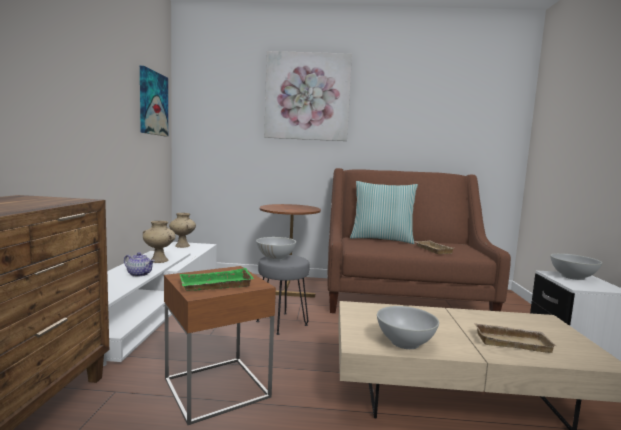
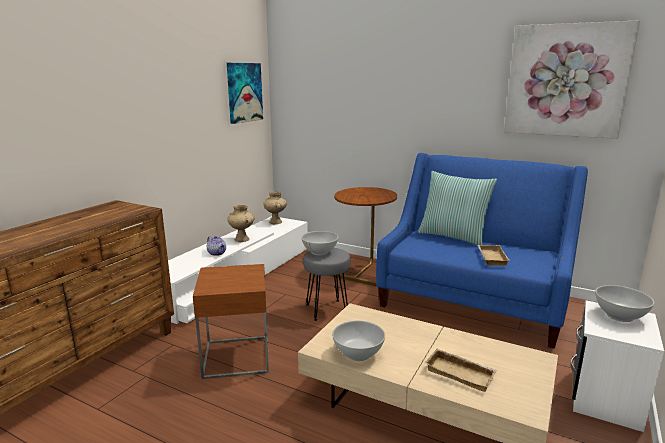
camera: 25 degrees right, 10 degrees up
(215, 286) = (224, 283): green tray -> none
(307, 97) = (392, 73): picture -> picture (566, 81)
(403, 299) = (472, 302): brown sofa -> blue sofa

